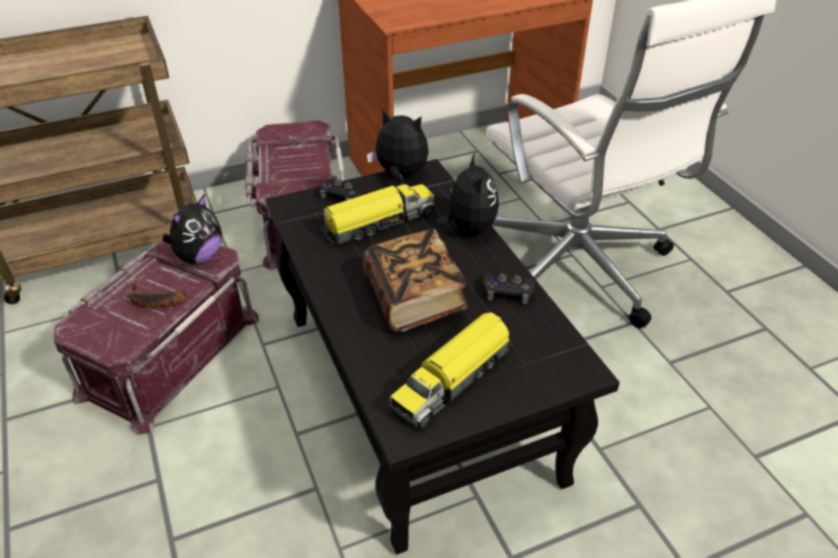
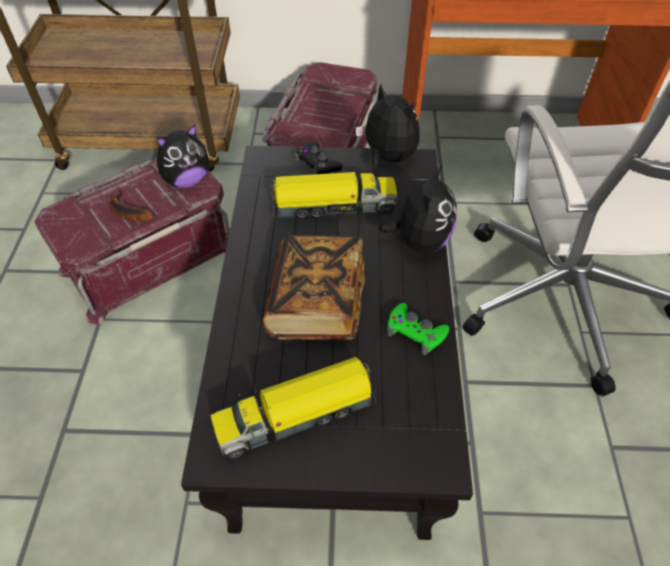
camera: 25 degrees right, 10 degrees up
(507, 291) = (415, 332): black game controller -> green game controller

